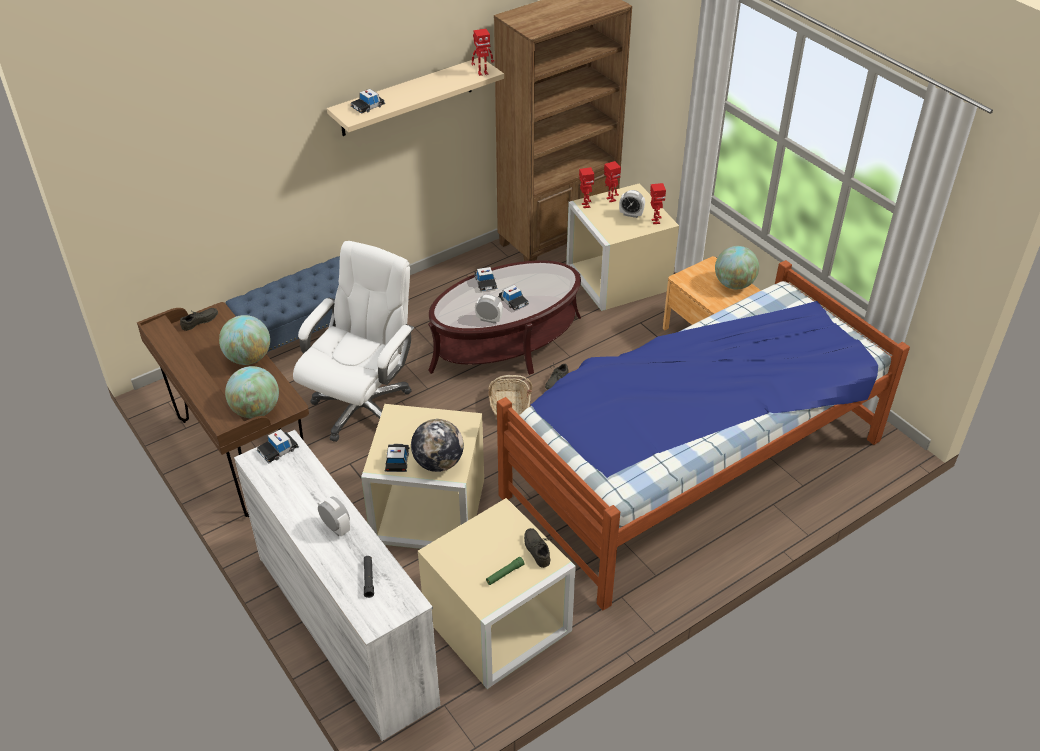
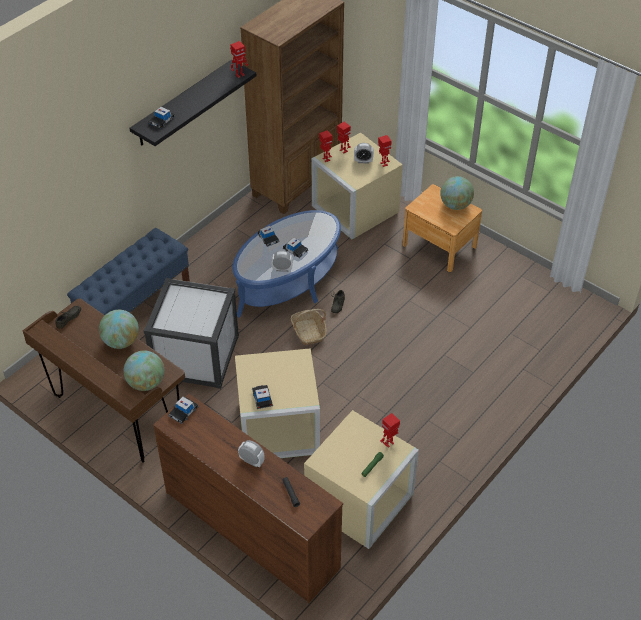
camera: 15 degrees left, 5 degrees up
(346, 627) = (251, 529): white dresser -> brown dresser
(362, 407) = (196, 355): white office chair -> white storage box
(407, 97) = (183, 103): beige shelf -> black shelf
(438, 463) = (293, 394): globe -> none
(506, 343) = (288, 281): brown coffee table -> blue coffee table
(538, 550) = (389, 443): grey shoe -> toy robot
(692, 466) = (458, 352): bed -> none

